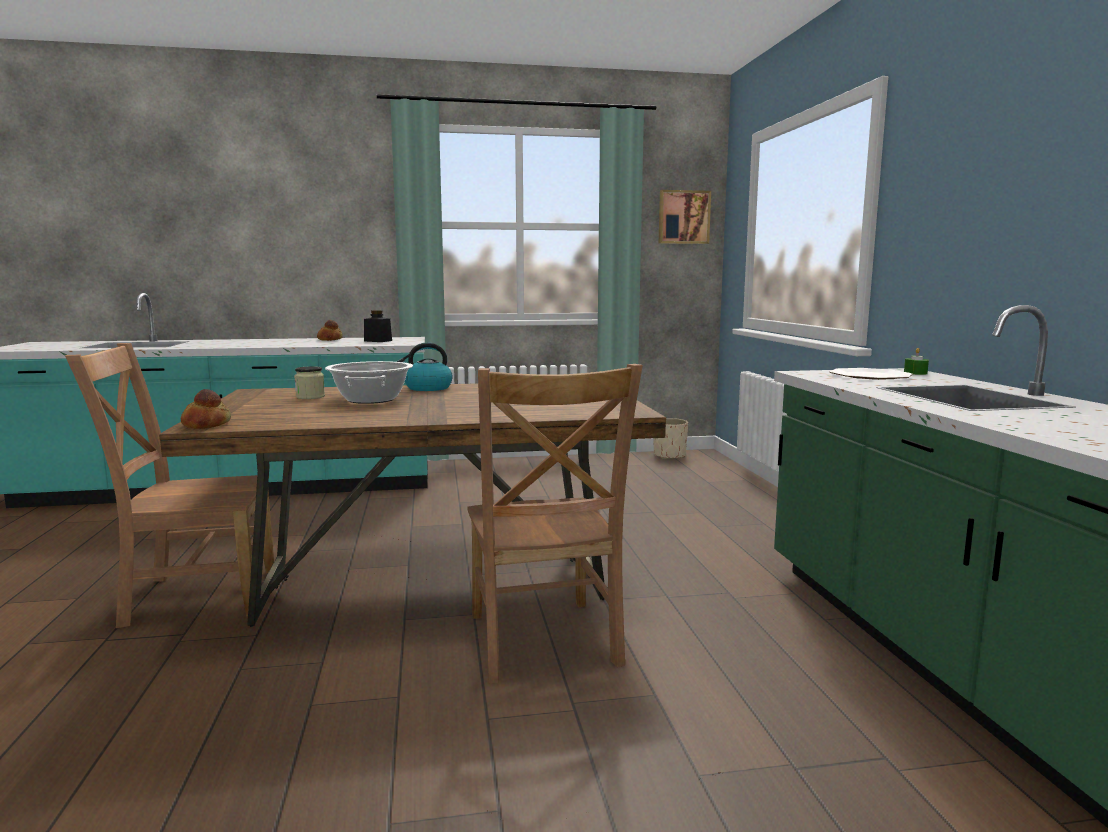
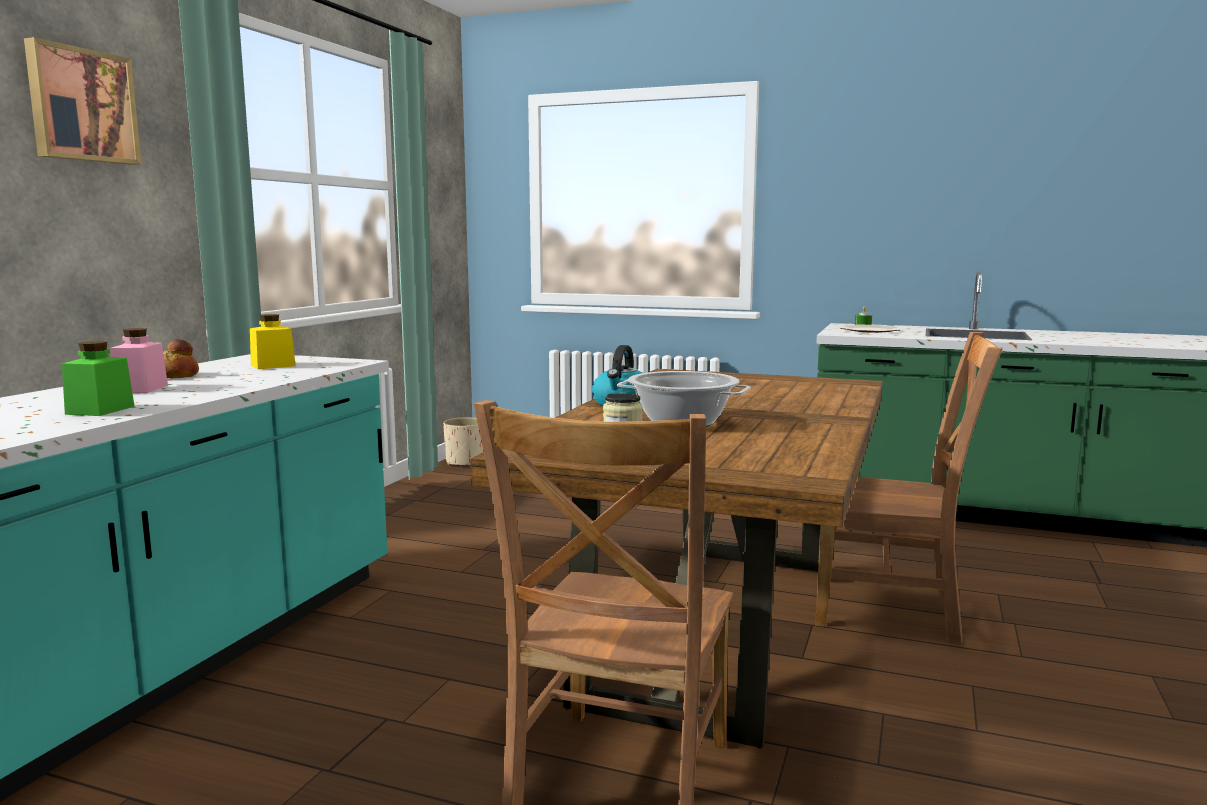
camera: 60 degrees left, 0 degrees up
(207, 424) = (798, 477): bread -> none
(228, 345) = (100, 410): none -> green jar
(287, 341) = (141, 389): none -> pink jar
(378, 341) = (273, 366): black jar -> yellow jar
(683, 217) = (441, 178): picture -> picture (81, 105)

